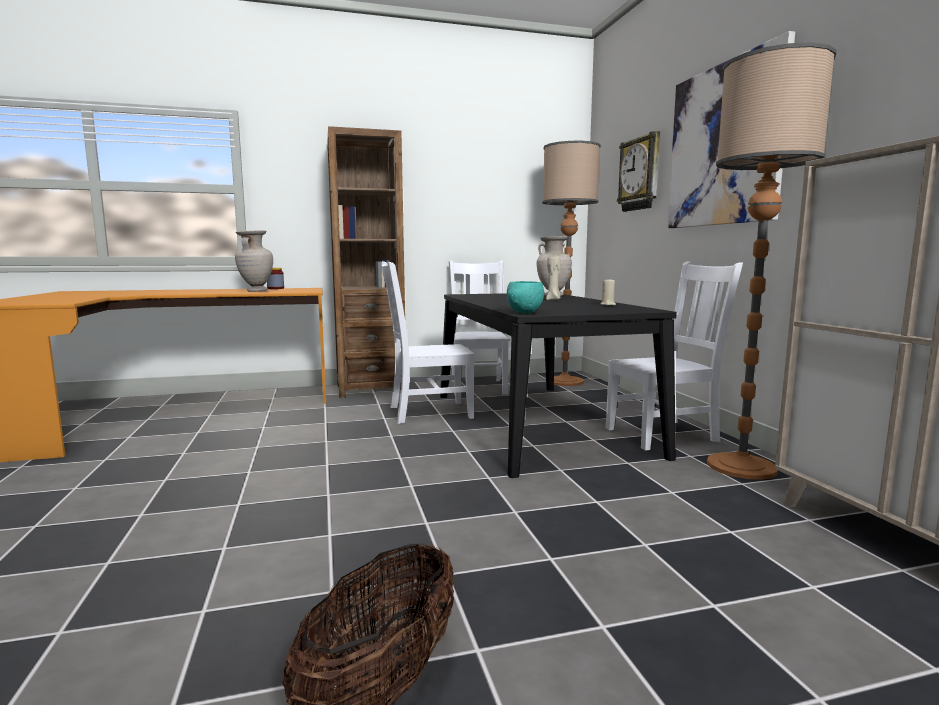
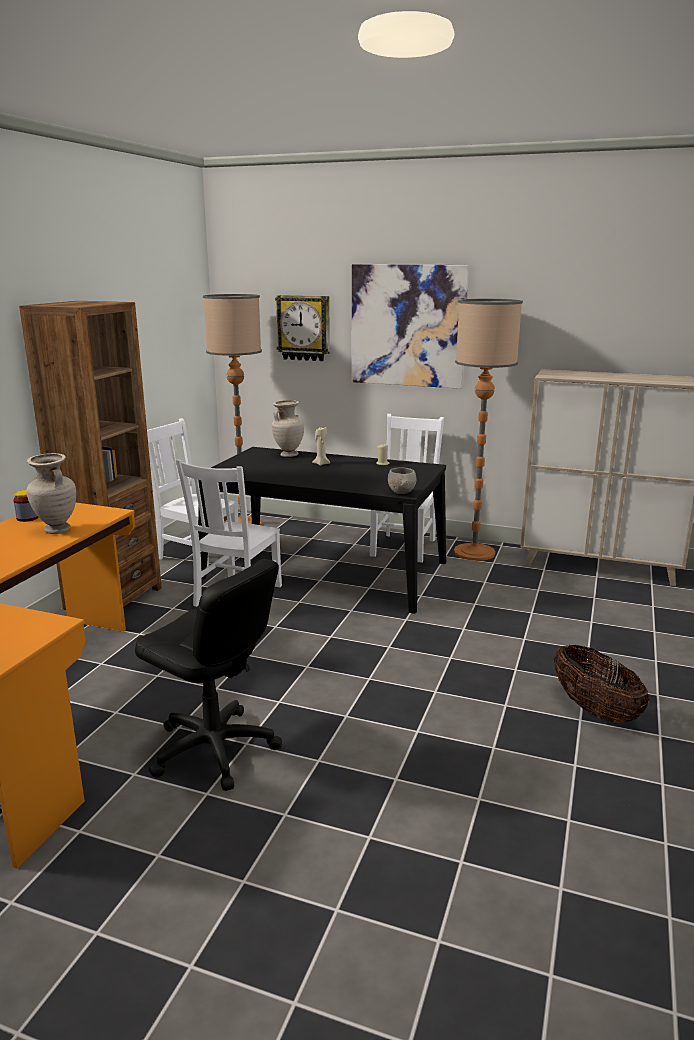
camera: 55 degrees left, 10 degrees up
(149, 472) = (214, 749): none -> black office chair
(524, 313) = (401, 493): turquoise bowl -> grey bowl

